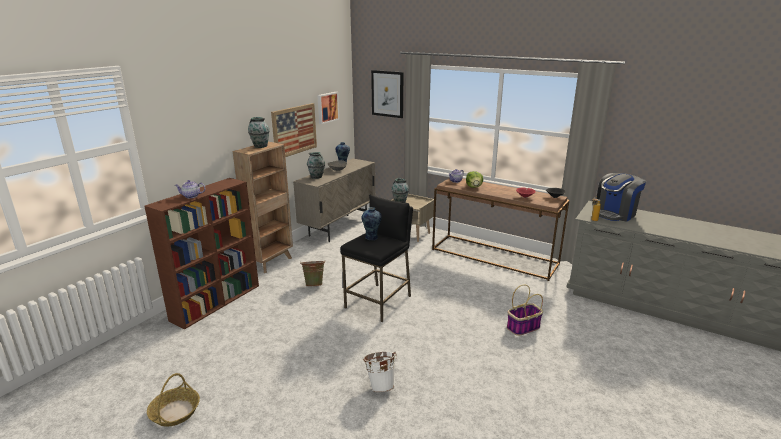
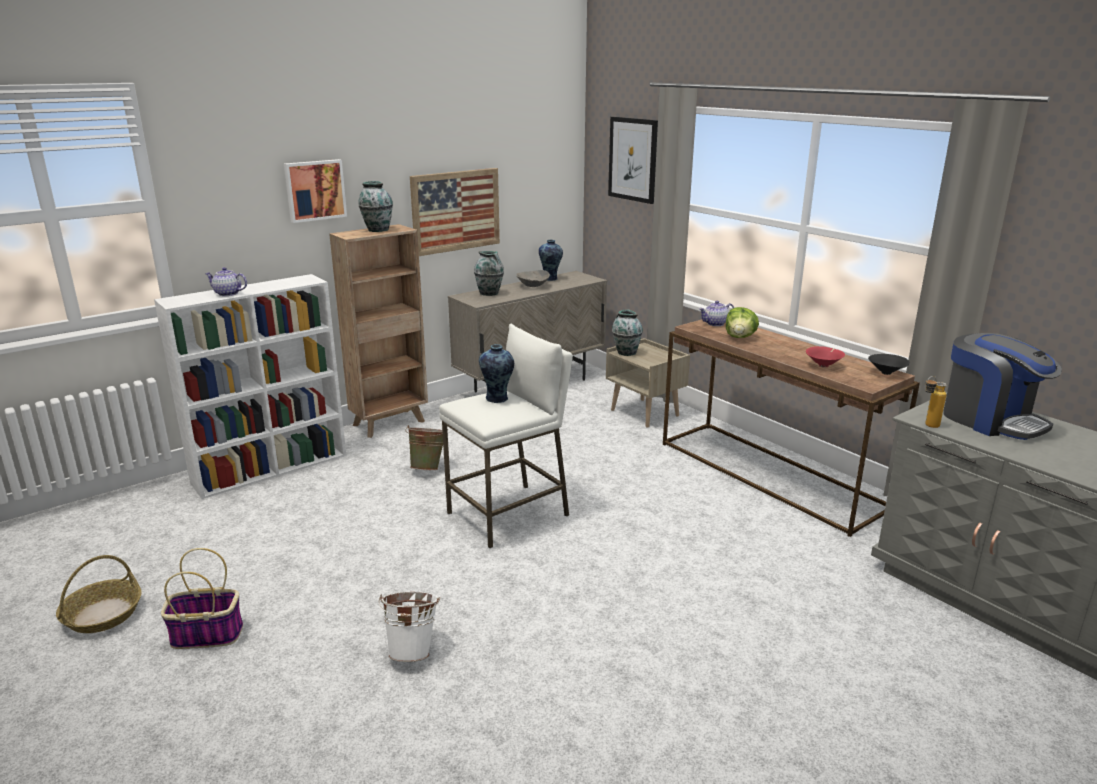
camera: 20 degrees right, 0 degrees up
(217, 302) = (272, 468): brown bookcase -> white bookcase
(327, 107) = (526, 177): picture -> picture (315, 190)
(379, 302) = (509, 514): black stool -> white stool
(523, 328) = (735, 612): basket -> basket (205, 635)
(615, 214) = (991, 420): coffee machine -> coffee machine turned 105 degrees counterclockwise

